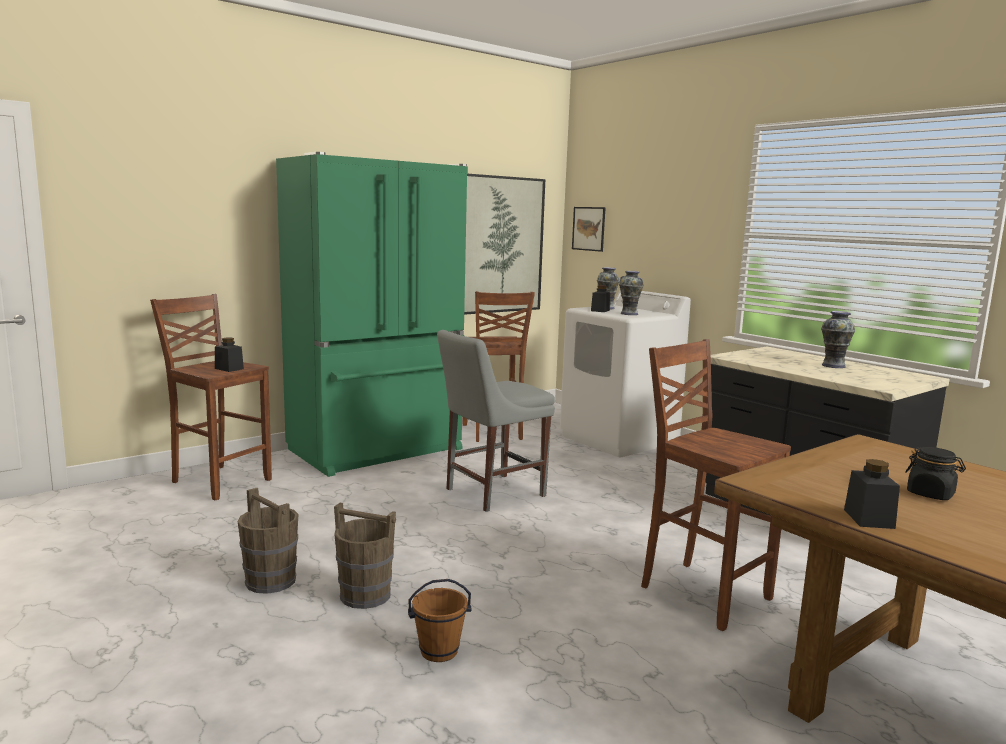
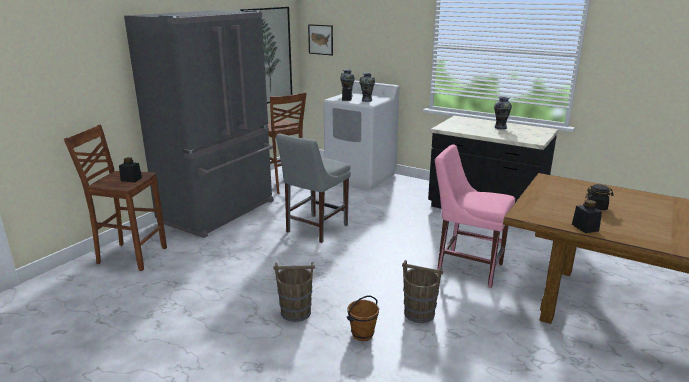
camera: 20 degrees left, 10 degrees up
(271, 581) = (232, 317): brown bucket -> brown bucket (419, 314)
(378, 450) = (220, 212): green fridge -> grey fridge
(702, 592) = (466, 267): brown stool -> pink chair

